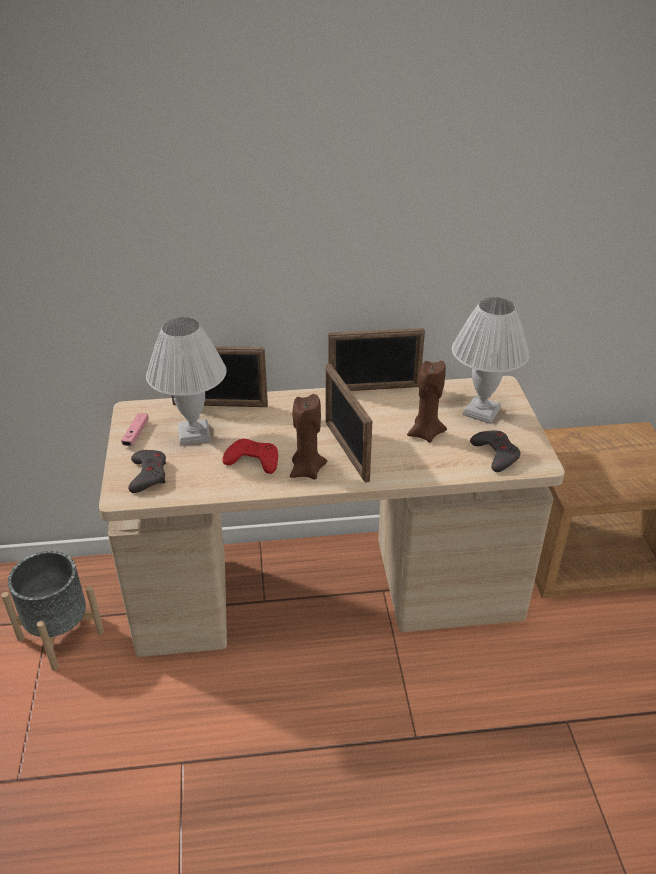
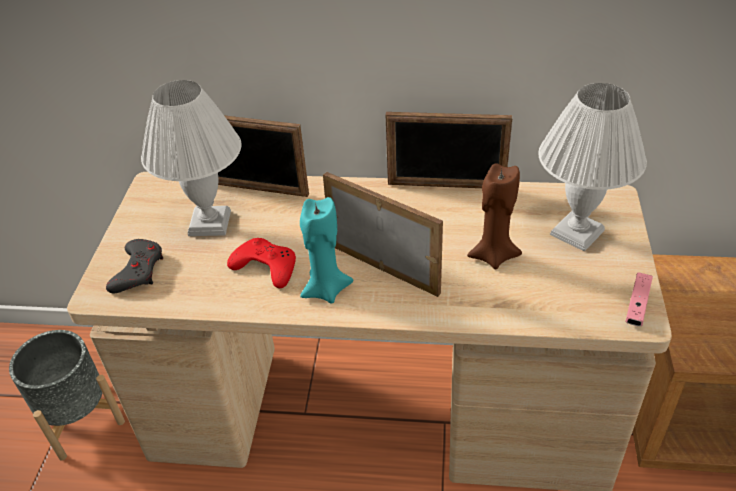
camera: 15 degrees right, 5 degrees up
(136, 434) = (145, 215): pink game controller -> pink game controller (637, 305)
(306, 471) = (326, 290): brown candle -> turquoise candle
(346, 451) = (384, 268): picture frame -> picture frame turned 135 degrees clockwise
(495, 454) = (580, 297): grey game controller -> none

